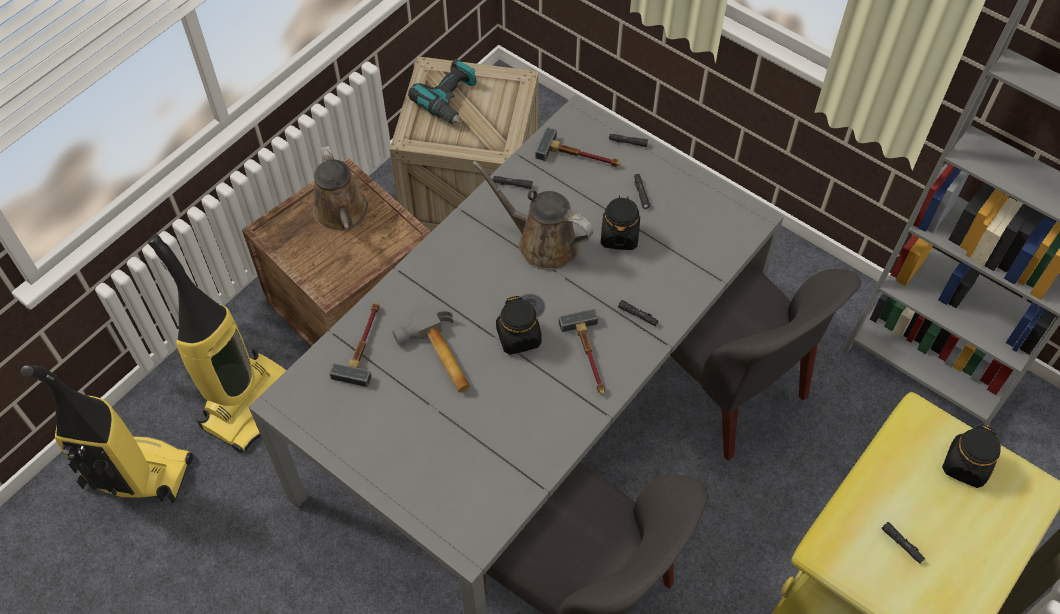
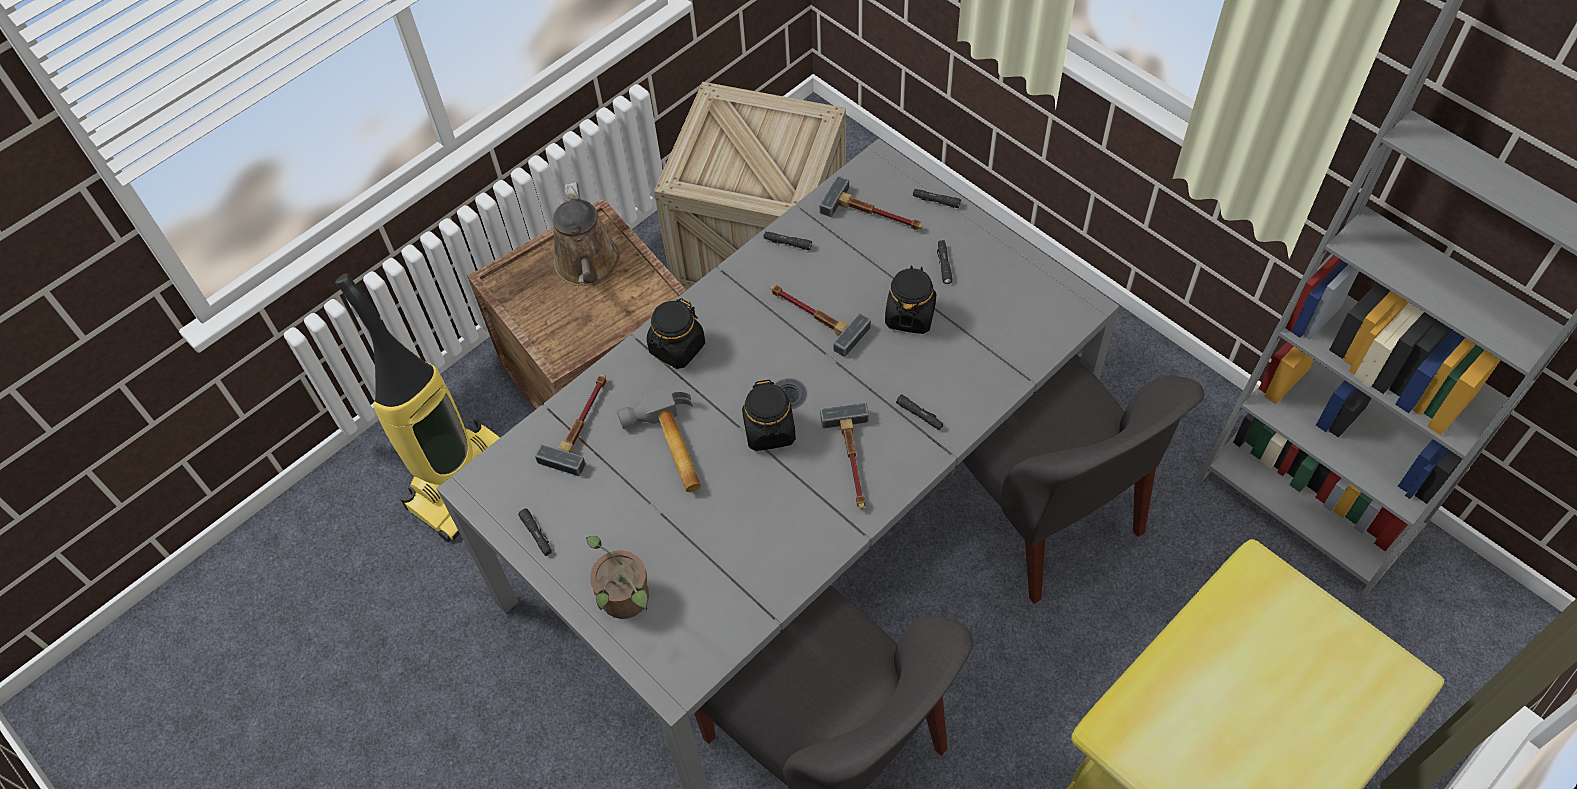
camera: 10 degrees right, 0 degrees up
(136, 474) = (324, 557): vacuum cleaner -> none
(421, 487) = (626, 603): none -> potted plant
(450, 100) = (735, 136): power drill -> none
(542, 242) = (814, 317): brown watering can -> hammer
(902, 544) = (1213, 731): black flashlight -> black flashlight (537, 534)
(966, 466) = (1310, 639): black jar -> black jar (677, 348)

